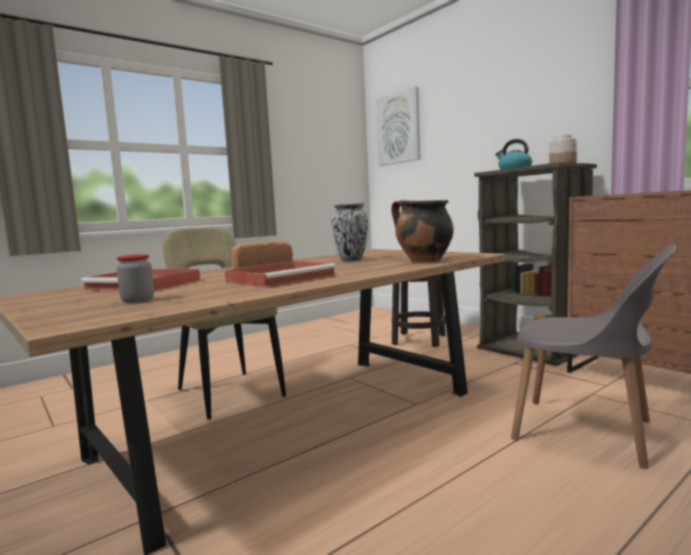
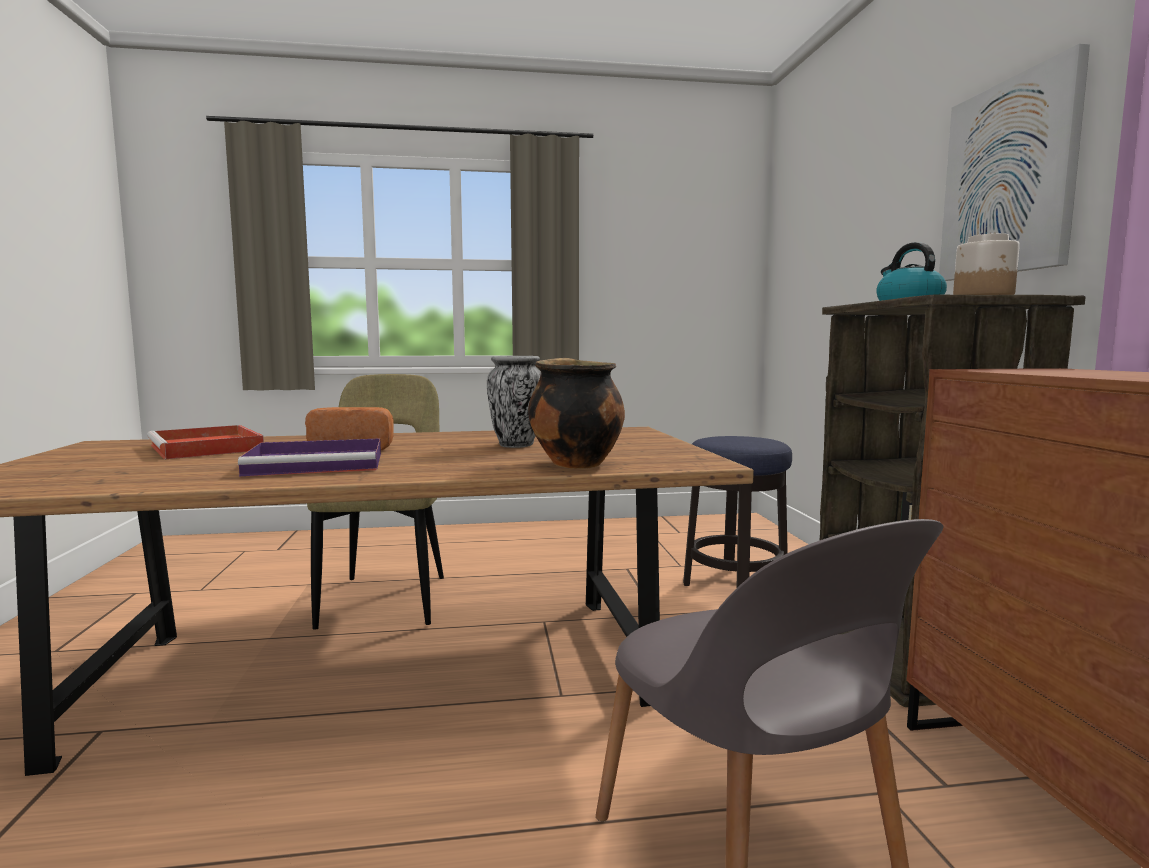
camera: 30 degrees right, 0 degrees up
(138, 301) = (95, 471): jar -> none
(282, 278) = (319, 463): red tray -> purple tray
(398, 128) = (803, 221): picture -> picture (1009, 178)

